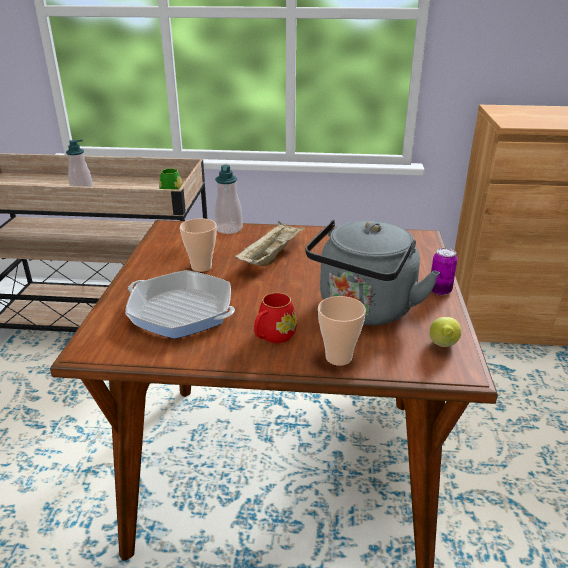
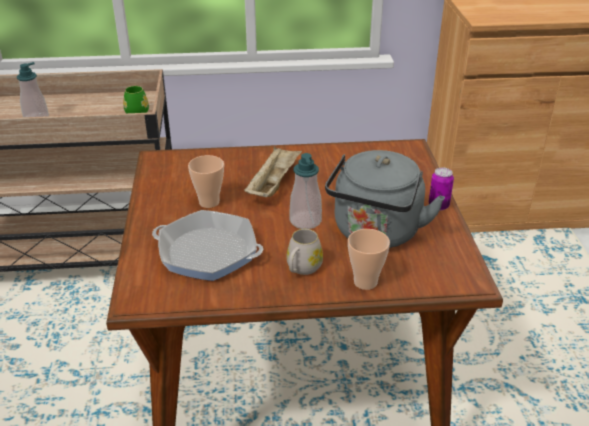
camera: 10 degrees left, 5 degrees up
(228, 229) = (220, 155): soap dispenser -> soap dispenser (305, 221)
(273, 337) = (302, 269): red mug -> white mug
(443, 346) = (451, 261): lemon -> none

